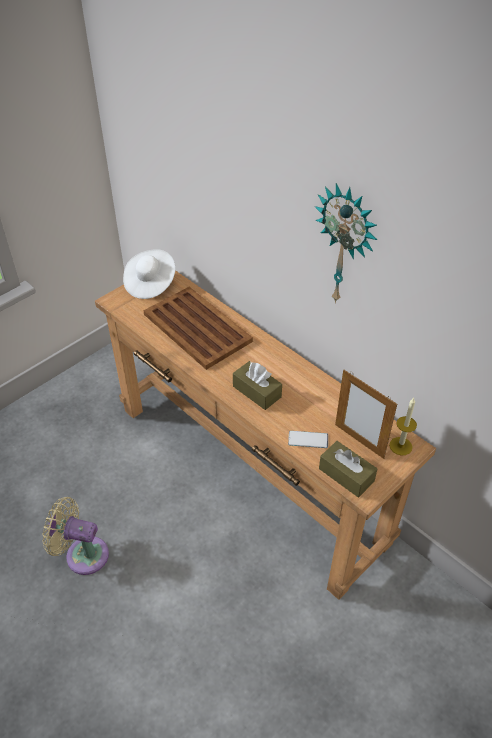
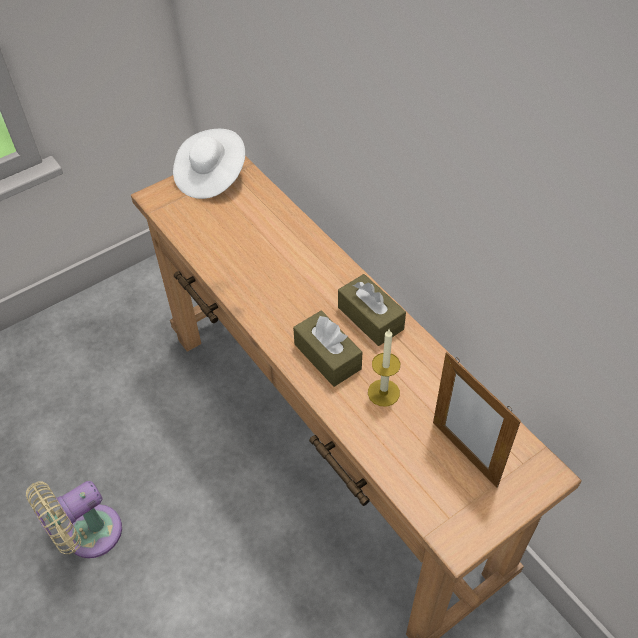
camera: 10 degrees right, 5 degrees up
(83, 554) = (87, 535): beige fan -> beige fan turned 60 degrees counterclockwise
(196, 327) = (262, 248): brown tray -> none
(308, 439) = (388, 442): phone -> none
(345, 246) = (471, 159): wall clock -> none
(346, 475) = (435, 507): brown tissue box -> brown tissue box (370, 318)
(400, 446) = (526, 470): candle -> candle (383, 392)

